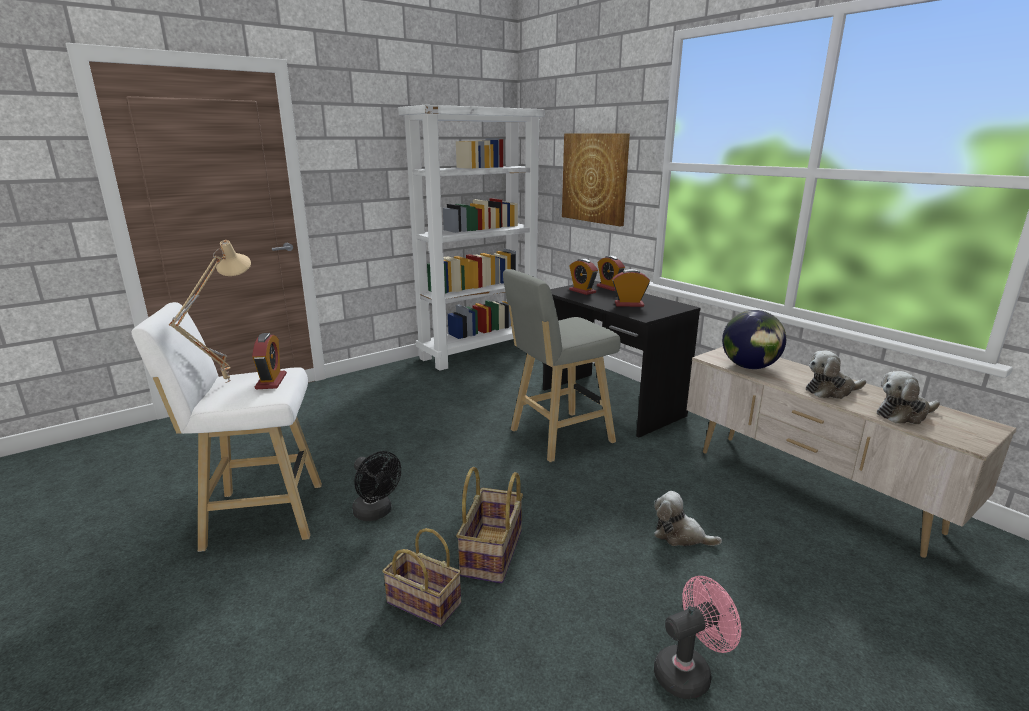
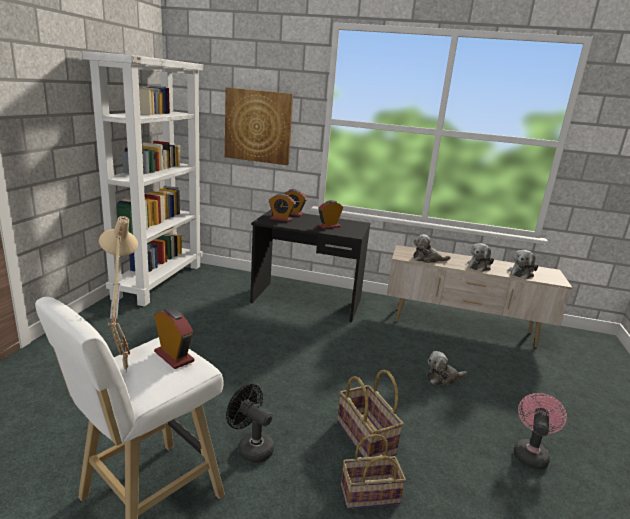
camera: 40 degrees left, 0 degrees up
(376, 513) = (251, 447): black fan -> black fan turned 150 degrees counterclockwise
(557, 437) = (304, 337): grey stool -> none
(749, 367) = (427, 259): globe -> plush toy

